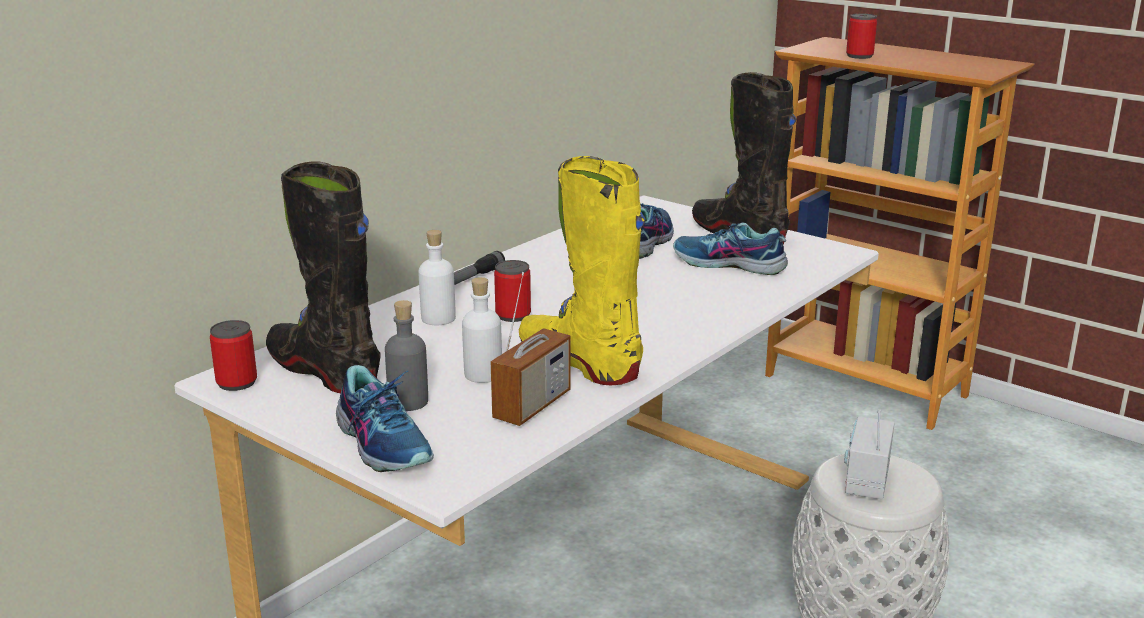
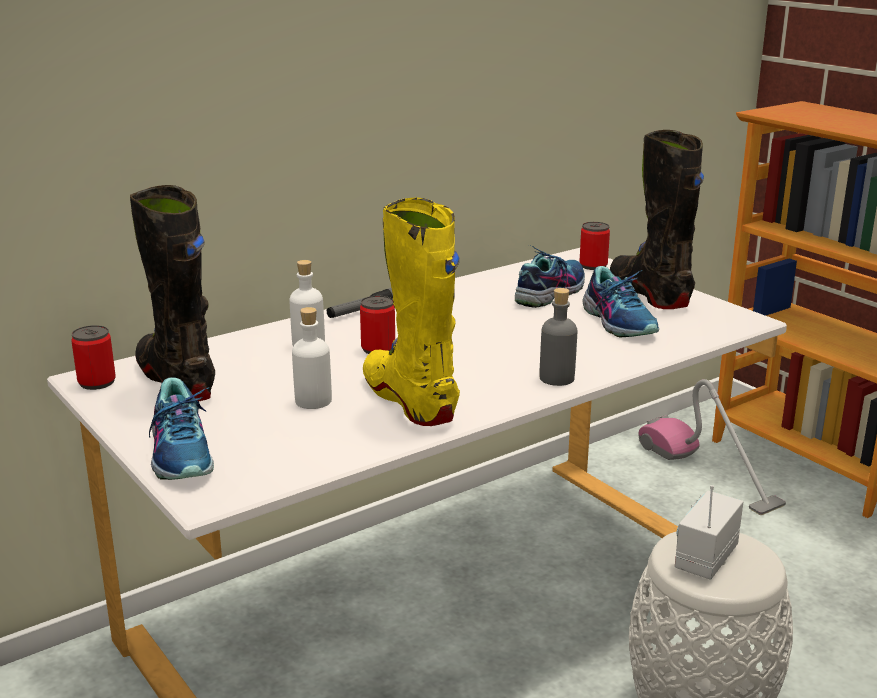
camera: 15 degrees right, 0 degrees up
(408, 402) = (229, 418): grey bottle -> grey bottle (557, 378)
(532, 406) = (338, 436): radio -> none
(728, 264) = (619, 322): shoe -> shoe turned 150 degrees counterclockwise
(774, 407) = (707, 473): none -> vacuum cleaner
(859, 56) = (820, 121): can -> can (593, 266)

